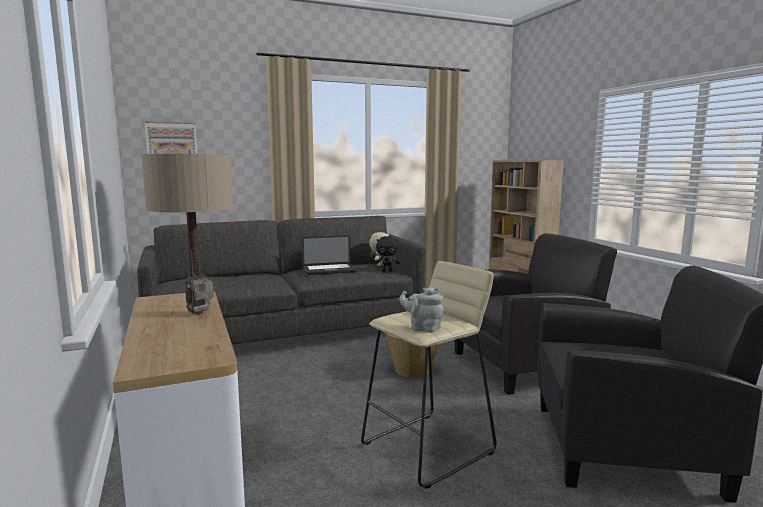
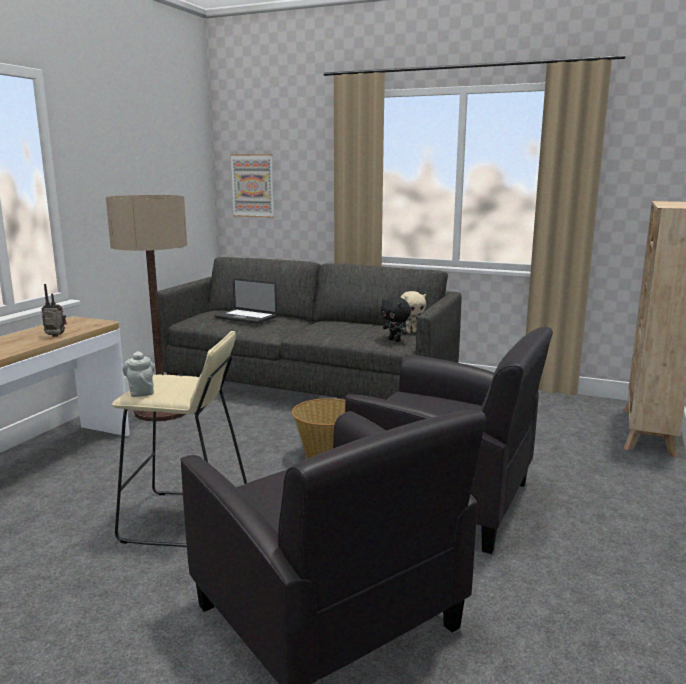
camera: 45 degrees right, 5 degrees up
(329, 270) = (341, 327): laptop -> laptop (245, 317)

